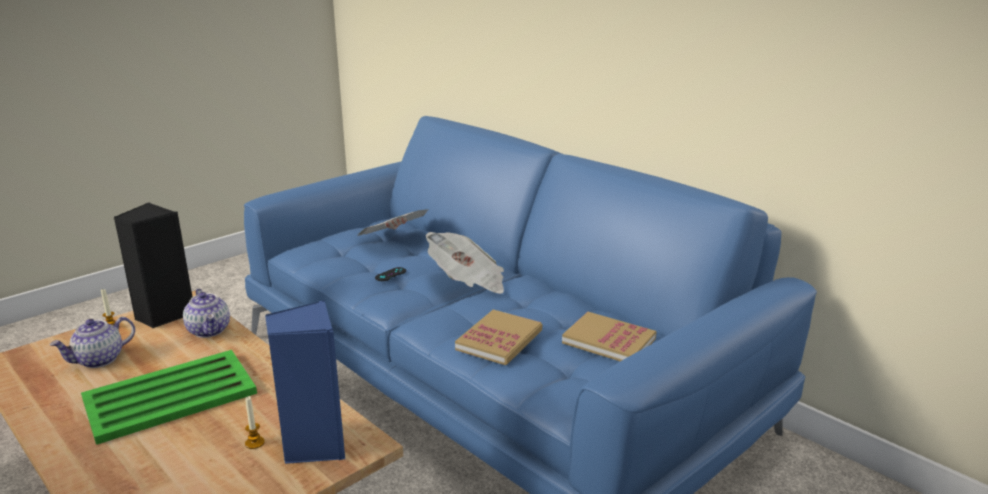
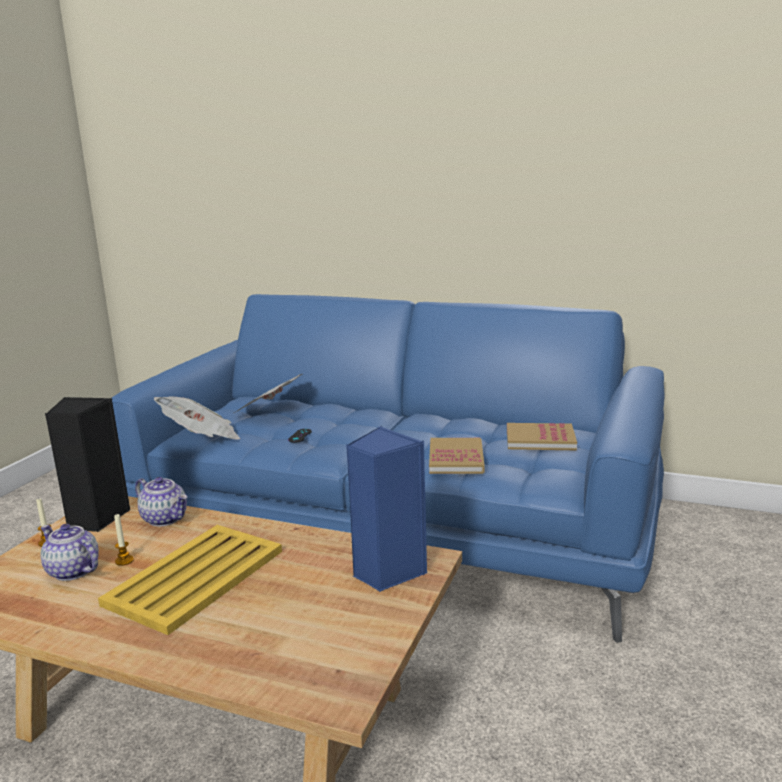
camera: 25 degrees left, 5 degrees down
(99, 360) = (72, 571): teapot -> teapot turned 105 degrees clockwise
(168, 396) = (194, 578): green tray -> yellow tray
(254, 443) = (330, 586): candle -> candle (124, 561)
(468, 282) = (376, 427): newspaper -> newspaper (201, 438)

